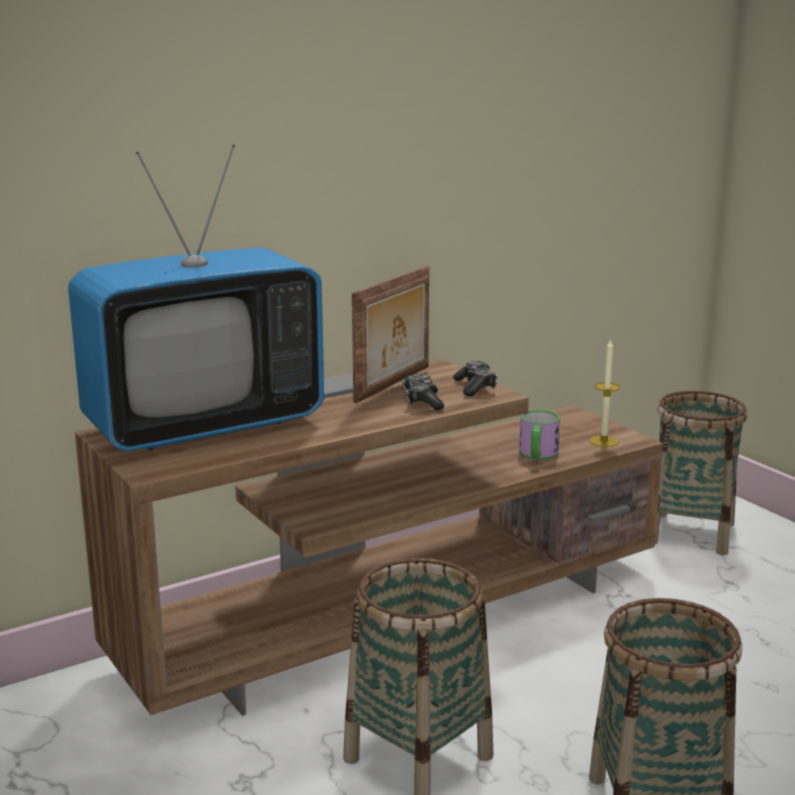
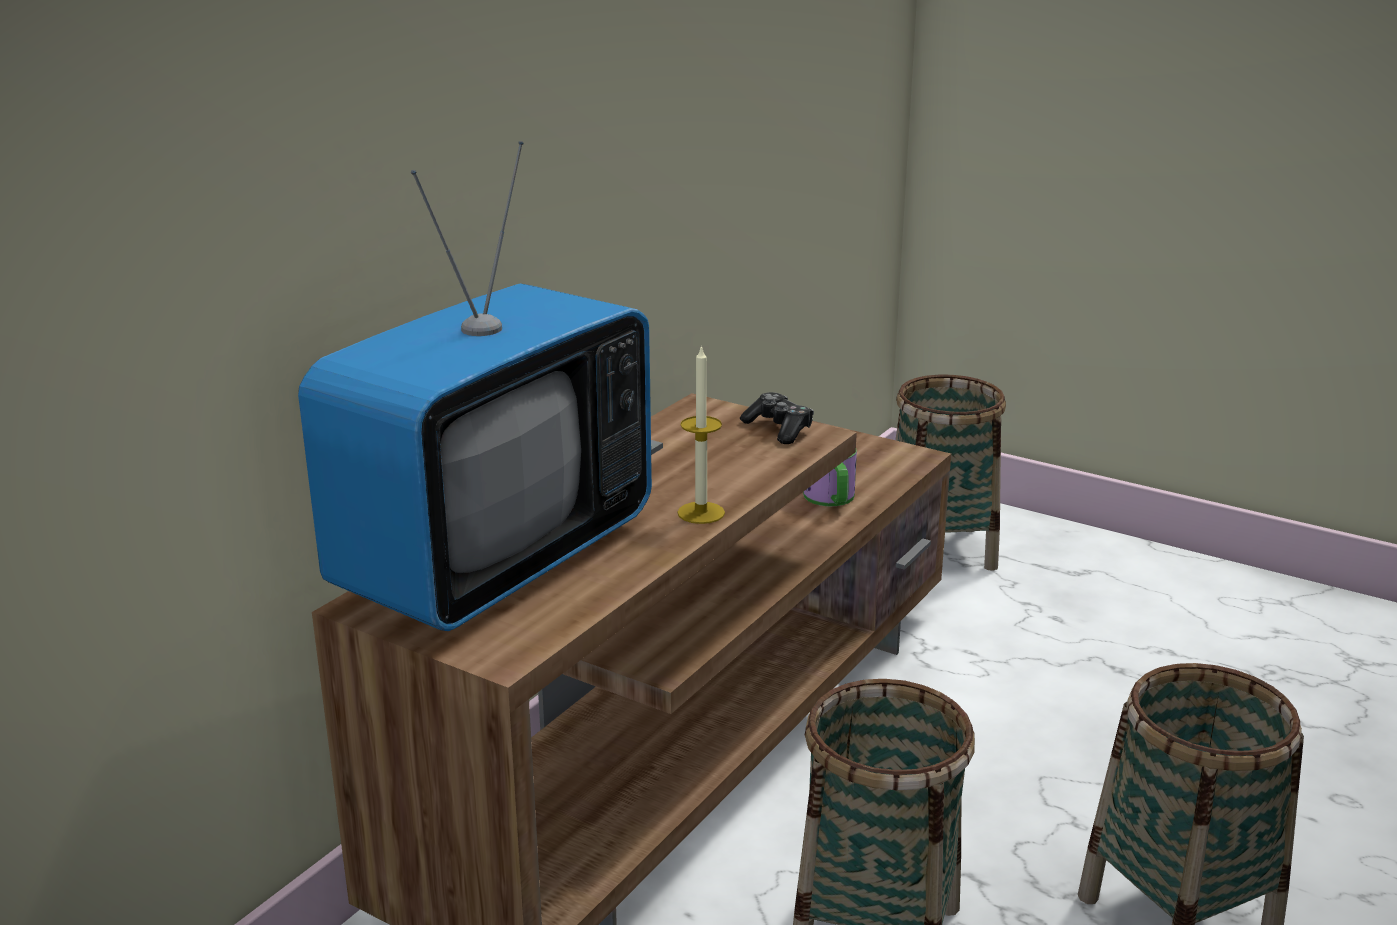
camera: 25 degrees left, 5 degrees up
(394, 384) = (681, 444): picture frame -> none
(422, 401) = (739, 463): game controller -> none
(604, 441) = (886, 464): candle -> candle (701, 513)

